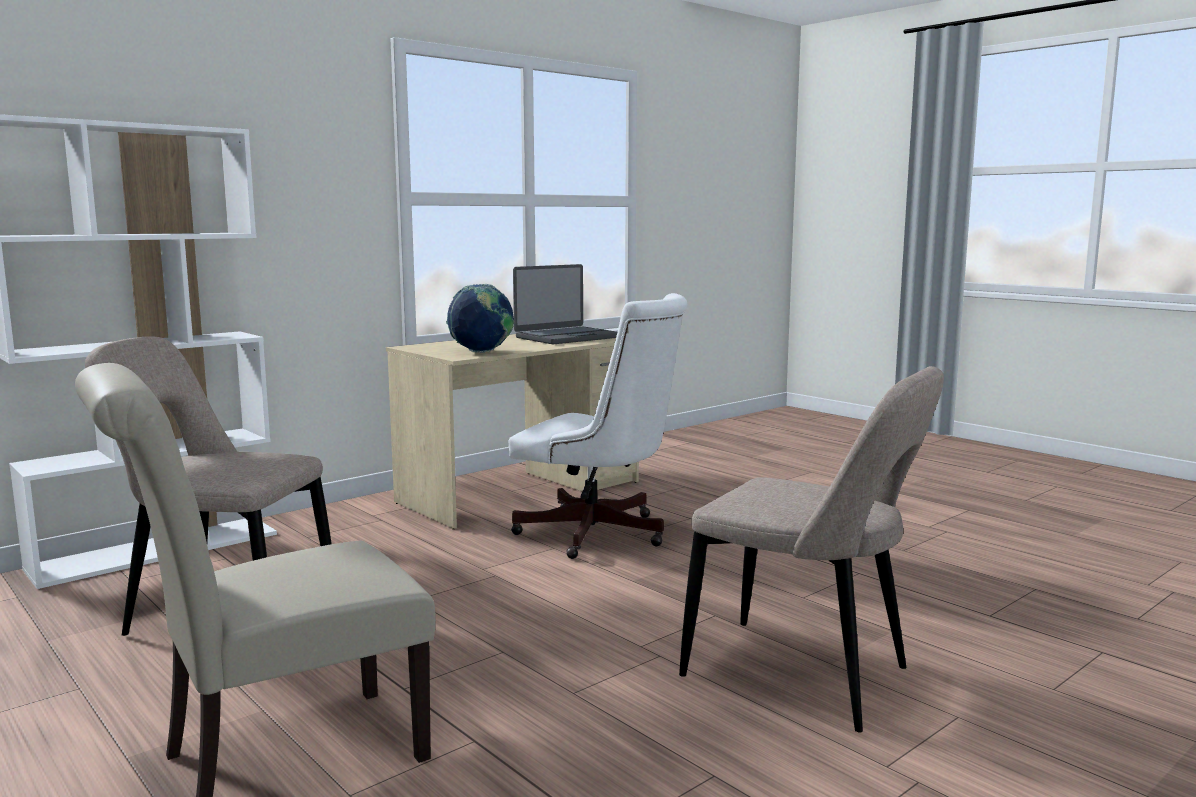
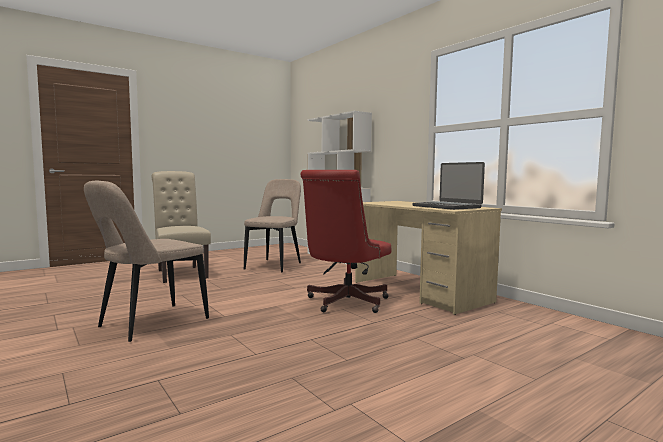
camera: 95 degrees right, 5 degrees down
(482, 352) = (379, 203): globe -> none
(600, 535) = (343, 303): white office chair -> red office chair

